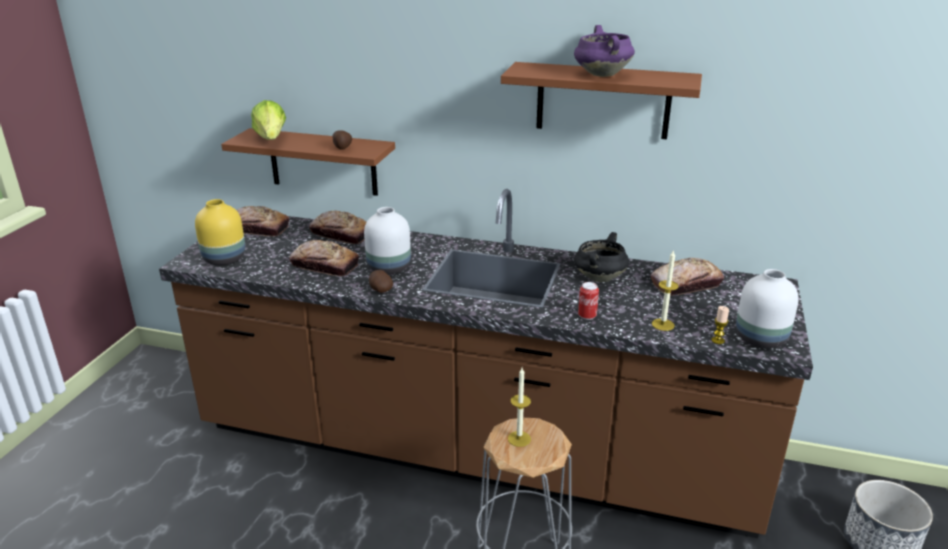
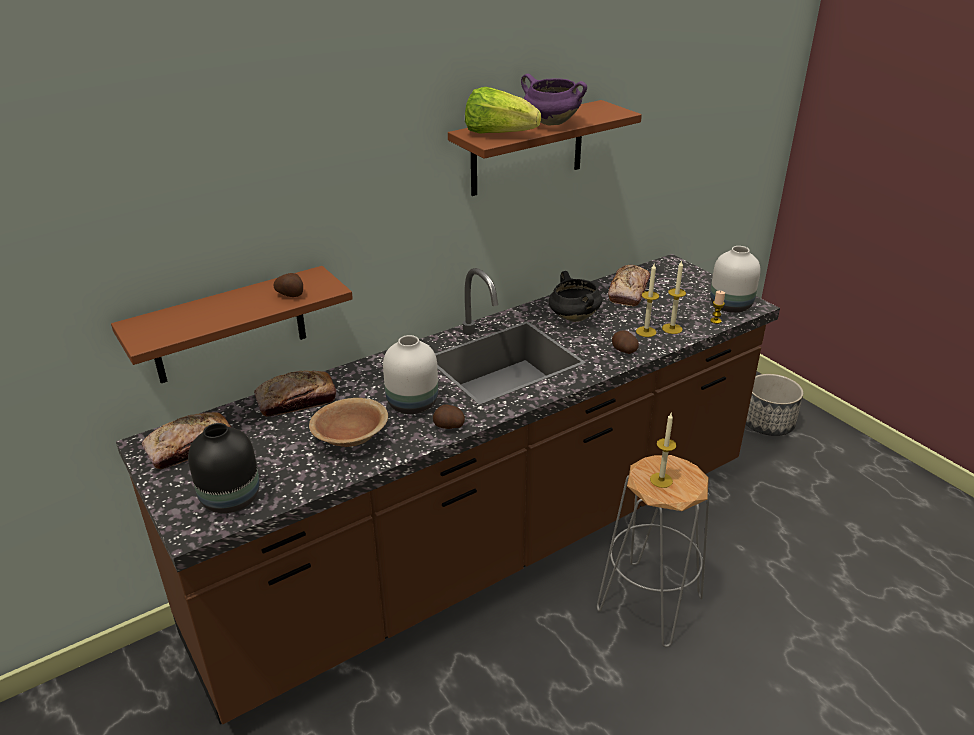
camera: 50 degrees left, 5 degrees up
(225, 259) = (232, 498): yellow vase -> black vase
(271, 139) = (180, 322): lettuce -> lettuce (498, 134)
(324, 265) = (350, 438): bread -> brown bowl
(587, 316) = (623, 351): can -> potato
(635, 315) = (646, 331): none -> candle

